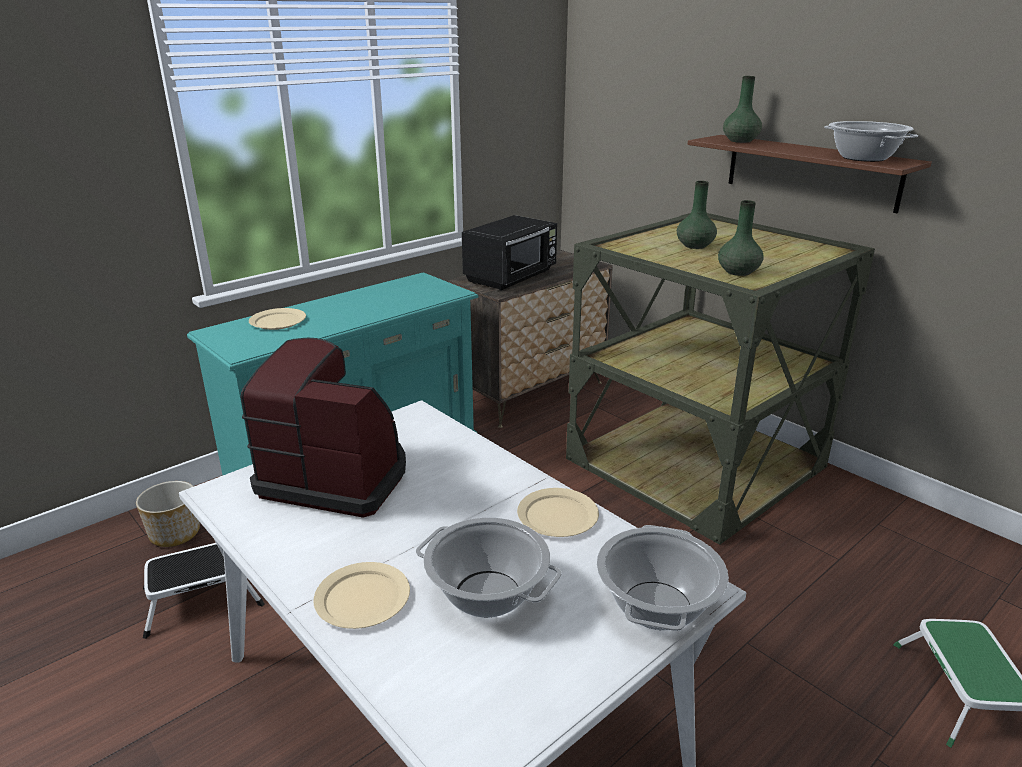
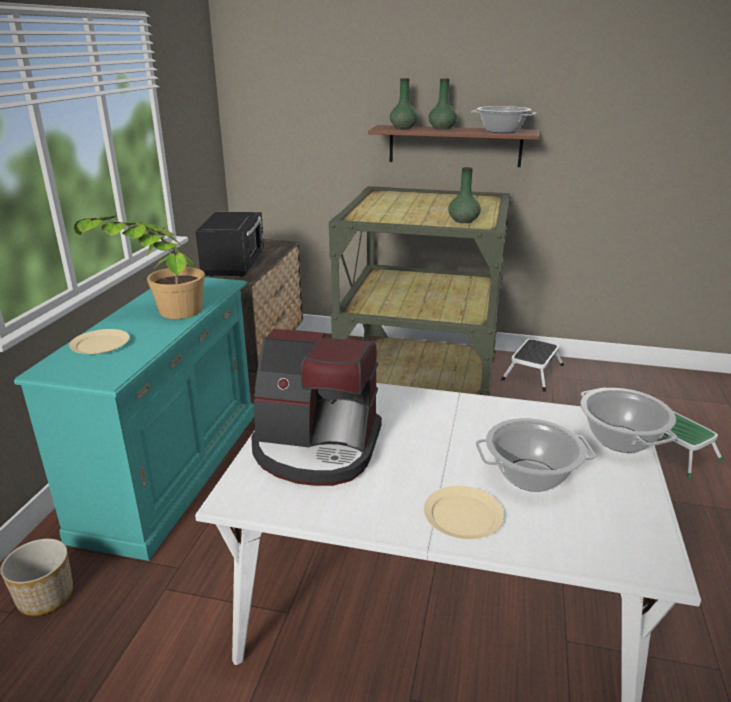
camera: 35 degrees left, 0 degrees up
(203, 597) = (144, 632): black step ladder -> black step ladder (533, 372)
(336, 477) = (316, 448): coffee machine -> coffee machine turned 150 degrees counterclockwise
(359, 305) = (157, 312): none -> potted plant
(558, 516) = (500, 413): beige plate -> none
(695, 245) = (407, 209): green vase -> green vase (442, 128)

